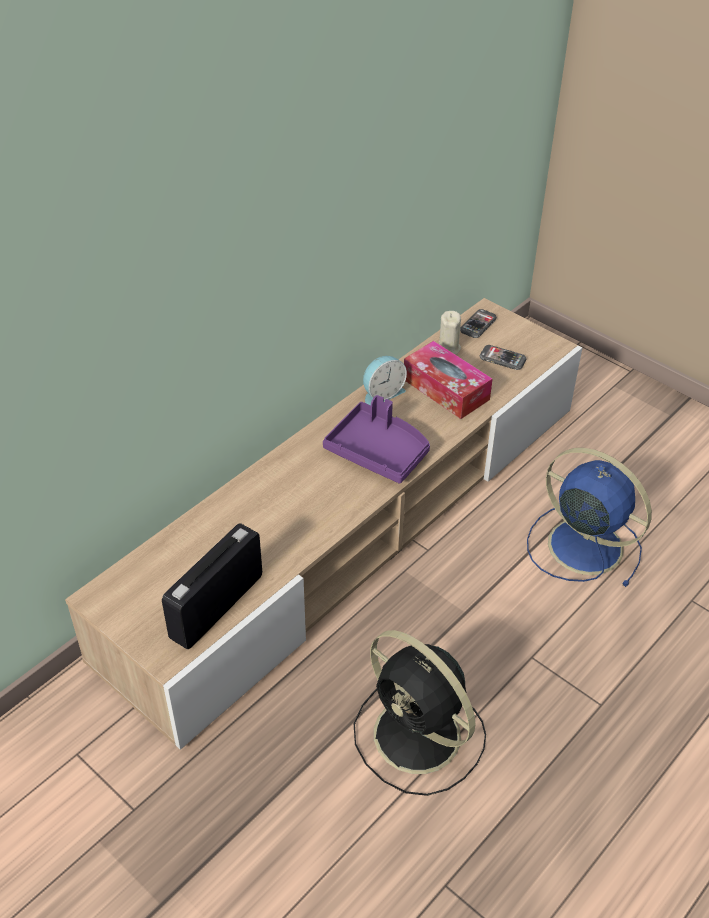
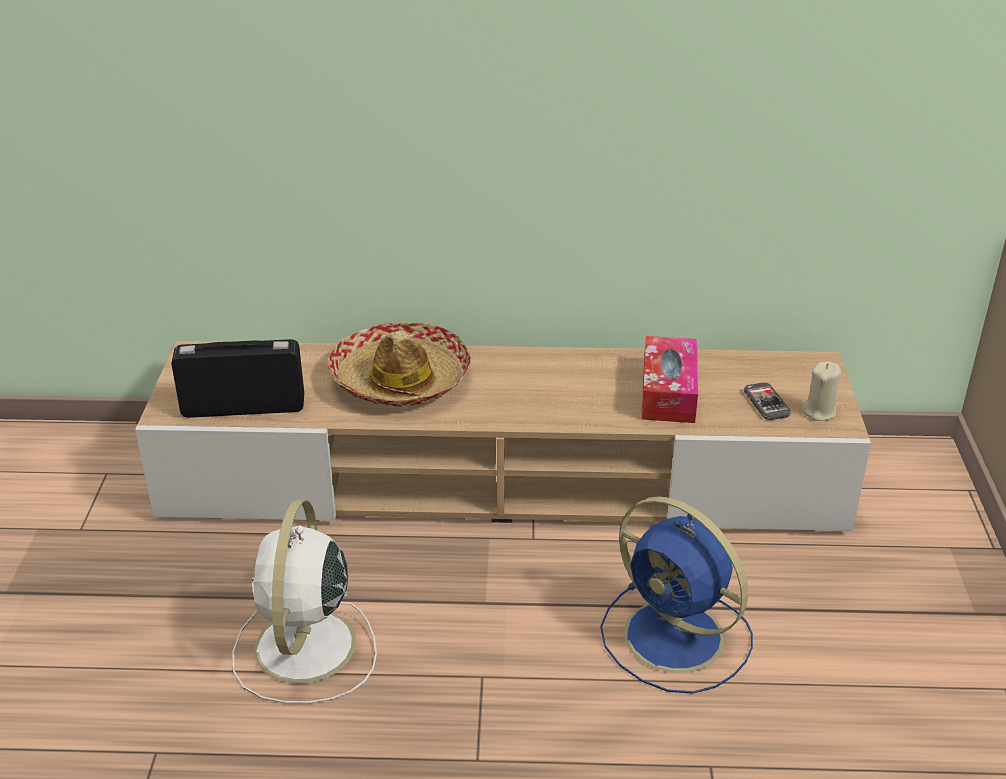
camera: 50 degrees right, 10 degrees down
(283, 501) = (400, 380): none -> hat
(378, 451) = (529, 396): purple tray -> none
(382, 393) = (607, 362): alarm clock -> none
(420, 737) = (304, 650): black fan -> white fan
(447, 348) = (727, 366): beige candle -> beige candle (819, 411)
(478, 325) = (791, 366): phone -> none
(582, 544) = (677, 638): blue fan -> blue fan turned 135 degrees clockwise

